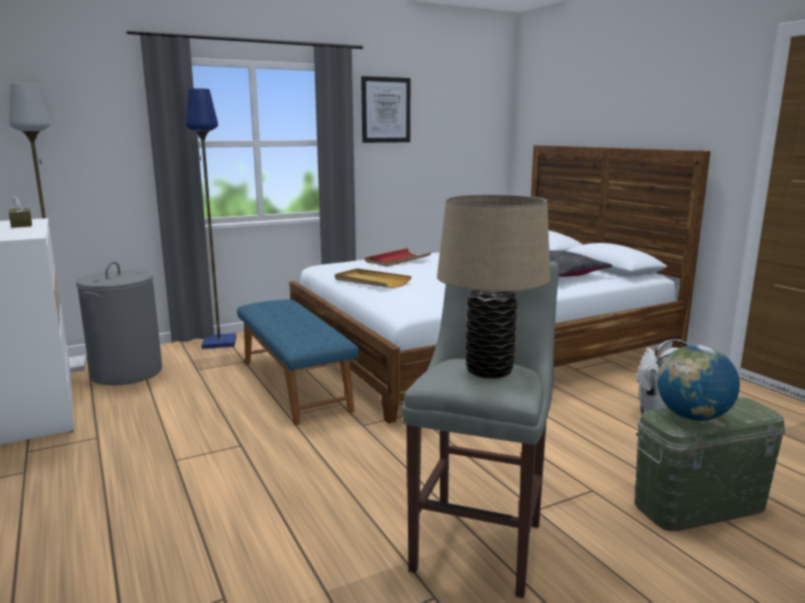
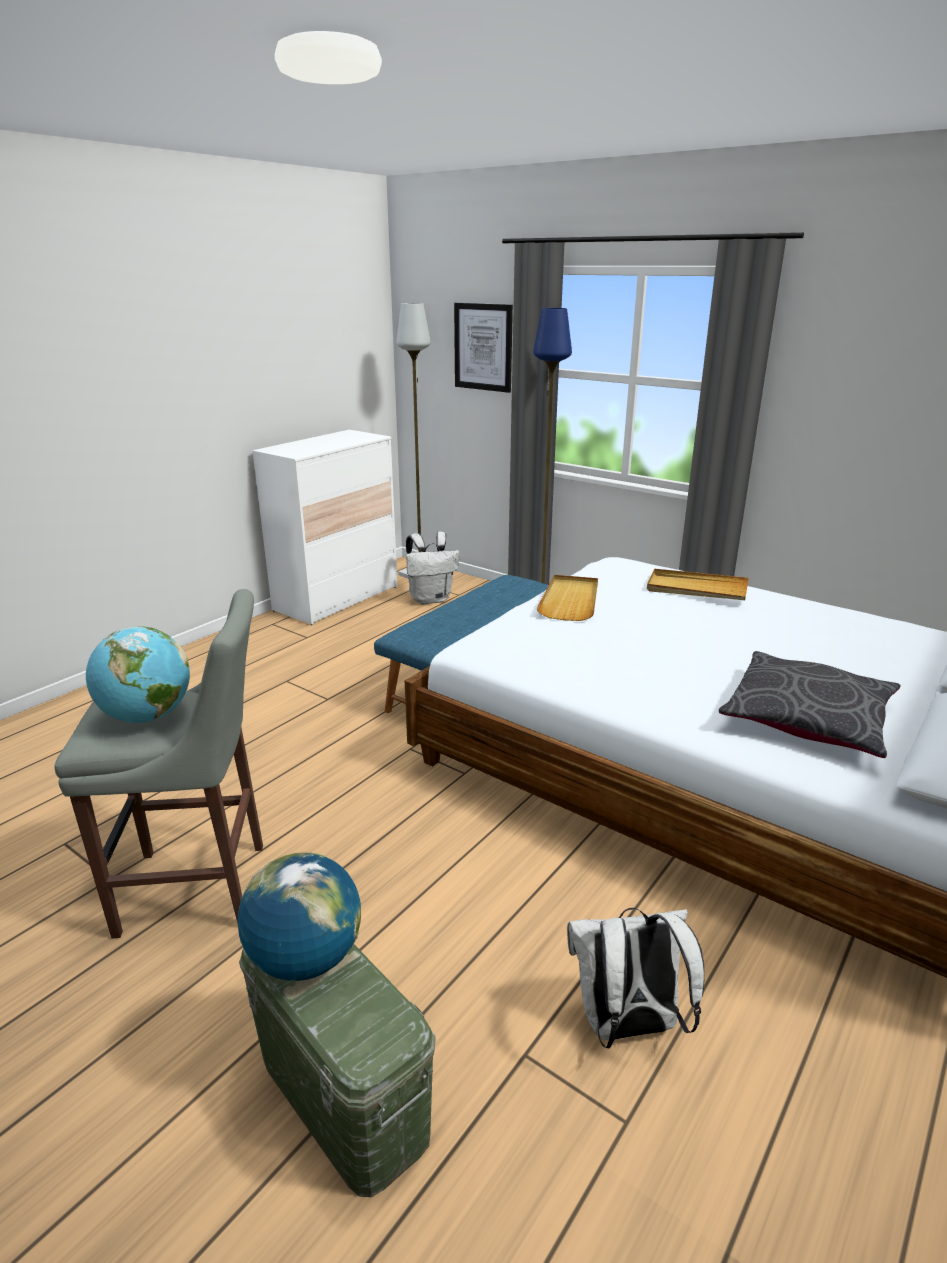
camera: 65 degrees right, 10 degrees up
(21, 224) = (347, 440): brown tissue box -> none
(126, 372) = (431, 599): grey laundry basket -> white backpack
(385, 110) = (846, 342): picture -> picture (483, 347)
(397, 260) = (696, 589): red tray -> beige tray
(489, 370) = (147, 717): beige table lamp -> globe

